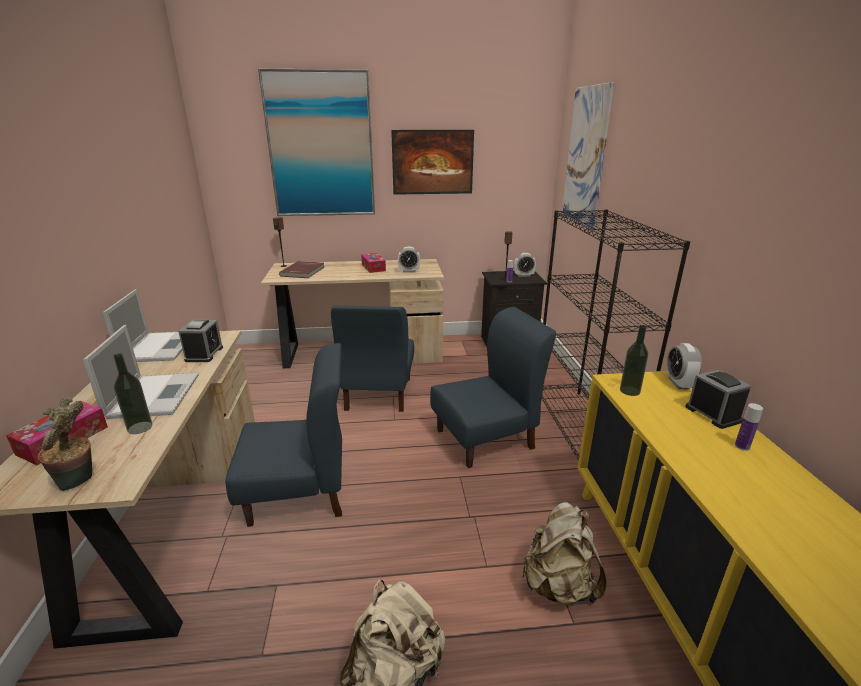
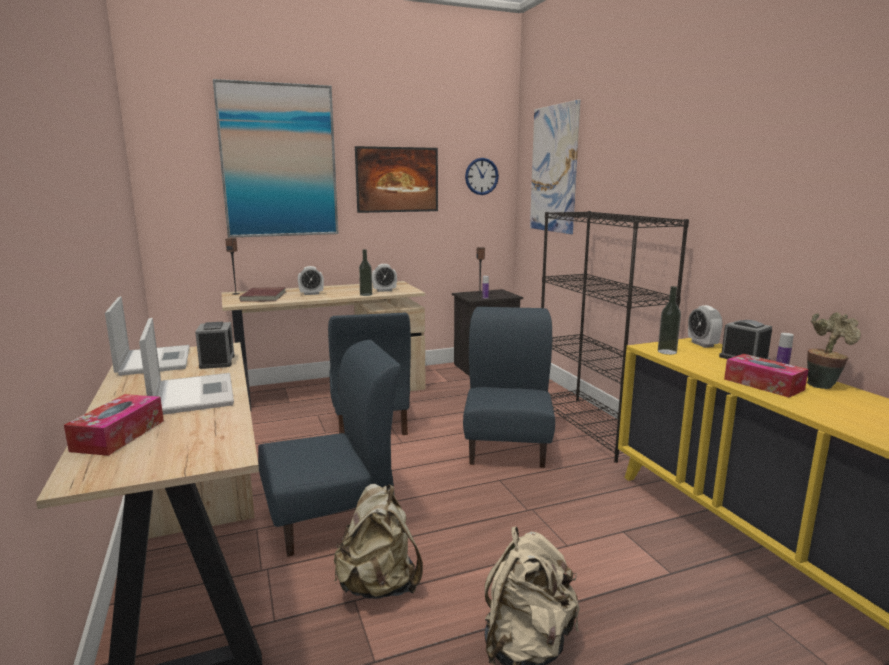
camera: 15 degrees left, 10 degrees down
(79, 481) = (178, 460): potted plant -> potted plant (823, 385)
(140, 427) = (204, 417): bottle -> bottle (366, 294)
(373, 267) = (342, 290): tissue box -> tissue box (763, 384)
(485, 439) = (507, 447): blue chair -> blue chair turned 45 degrees counterclockwise
(519, 158) = (481, 176): none -> wall clock
(524, 275) = (496, 293): alarm clock -> alarm clock (311, 294)
(558, 585) = (642, 548): beige backpack -> beige backpack (379, 585)

